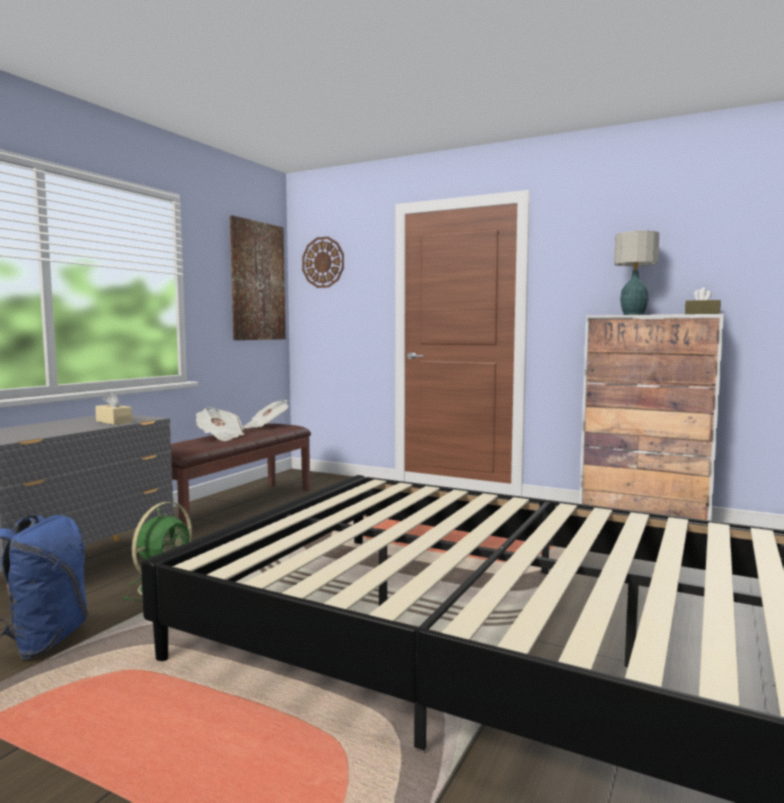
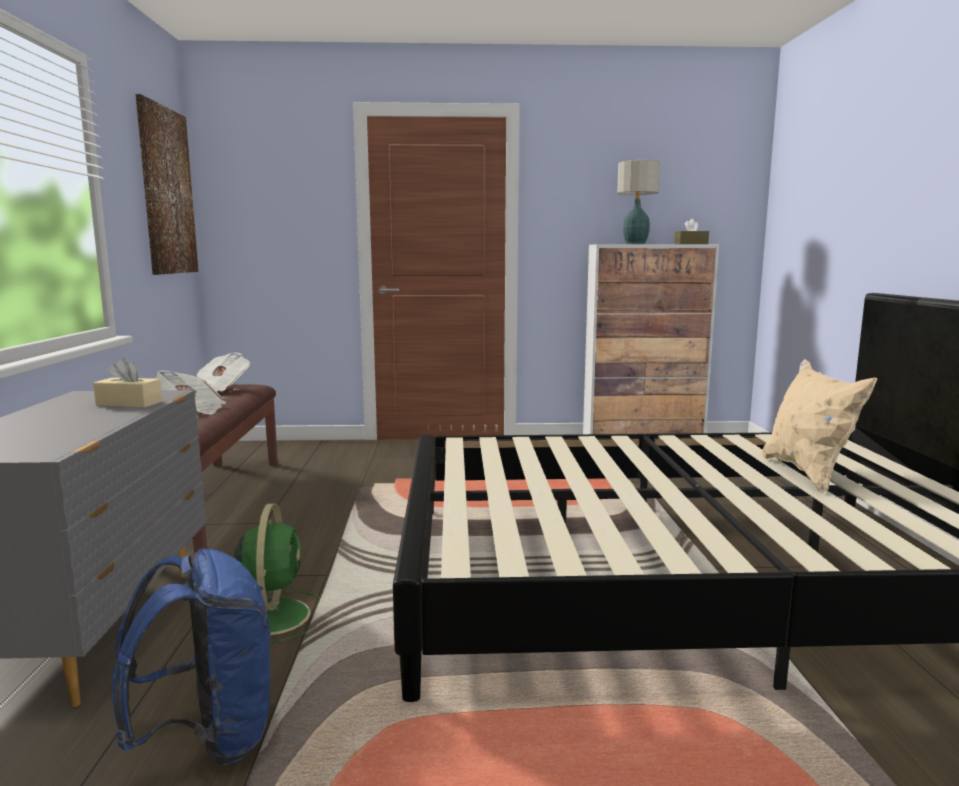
camera: 30 degrees left, 5 degrees up
(323, 262) = (248, 169): wall clock -> none
(638, 559) = (807, 474): none -> beige pillow

